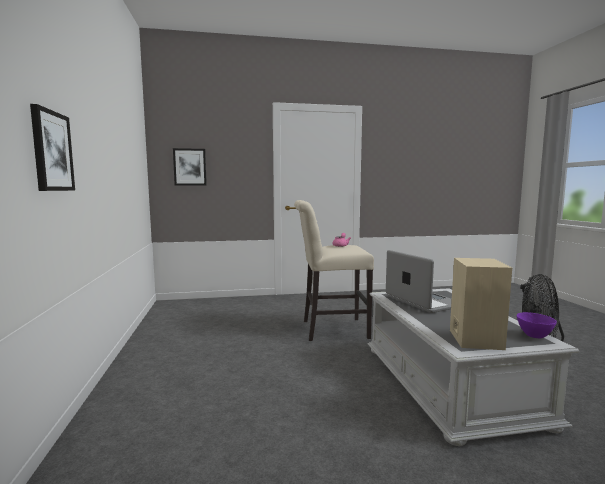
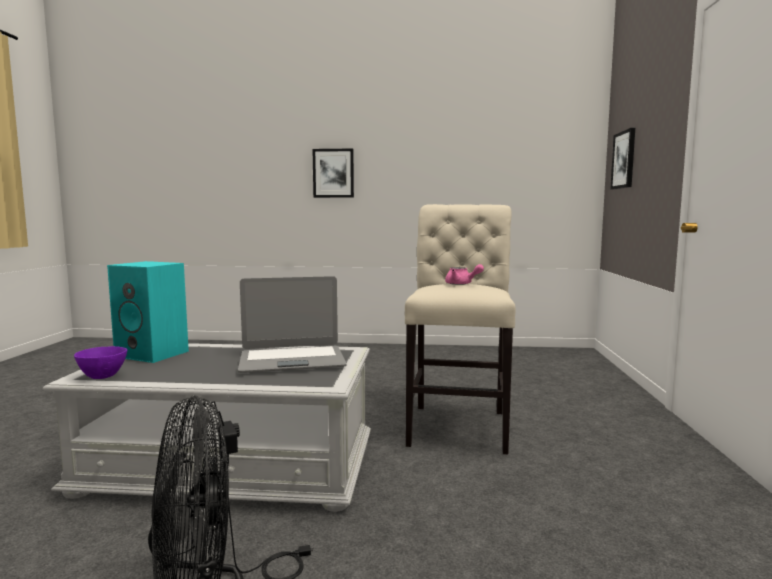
camera: 105 degrees right, 0 degrees up
(474, 339) = (154, 354): beige speaker -> turquoise speaker

